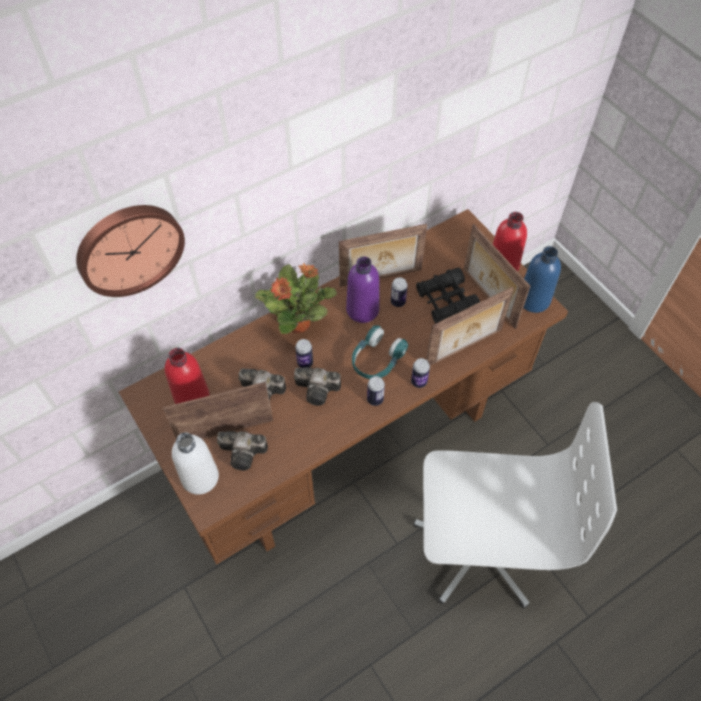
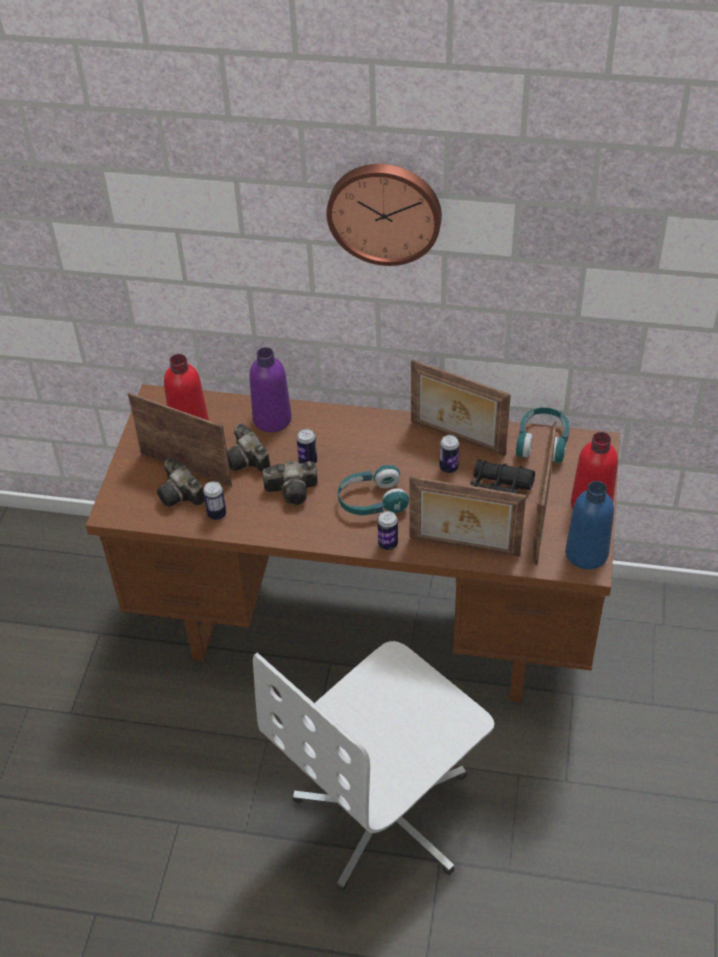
camera: 45 degrees right, 10 degrees down
(129, 248) = (184, 234): wall clock -> wall clock (385, 211)
(200, 477) = (129, 487): white bottle -> none
(299, 323) = (340, 427): potted plant -> none
(319, 390) = (294, 490): camera -> camera turned 60 degrees counterclockwise
(362, 310) = (408, 453): purple bottle -> purple bottle (272, 419)
(375, 399) = (332, 530): can -> can (217, 514)
(433, 245) = (542, 442): none -> turquoise headphones
(479, 547) = (386, 813): white office chair -> white office chair turned 90 degrees clockwise

